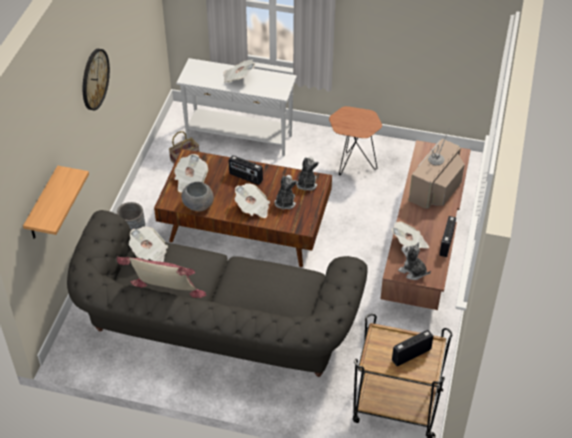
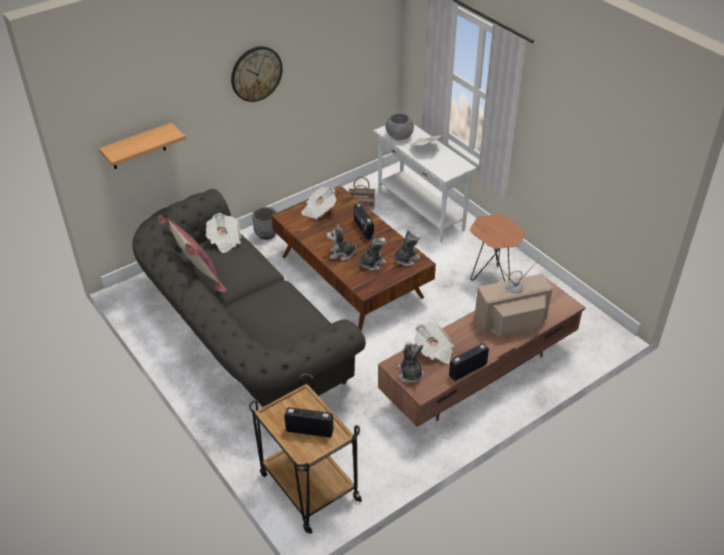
camera: 40 degrees right, 5 degrees down
(198, 205) = (304, 230): grey bowl -> grey bowl (399, 136)
(253, 208) = (342, 254): newspaper -> plush toy

